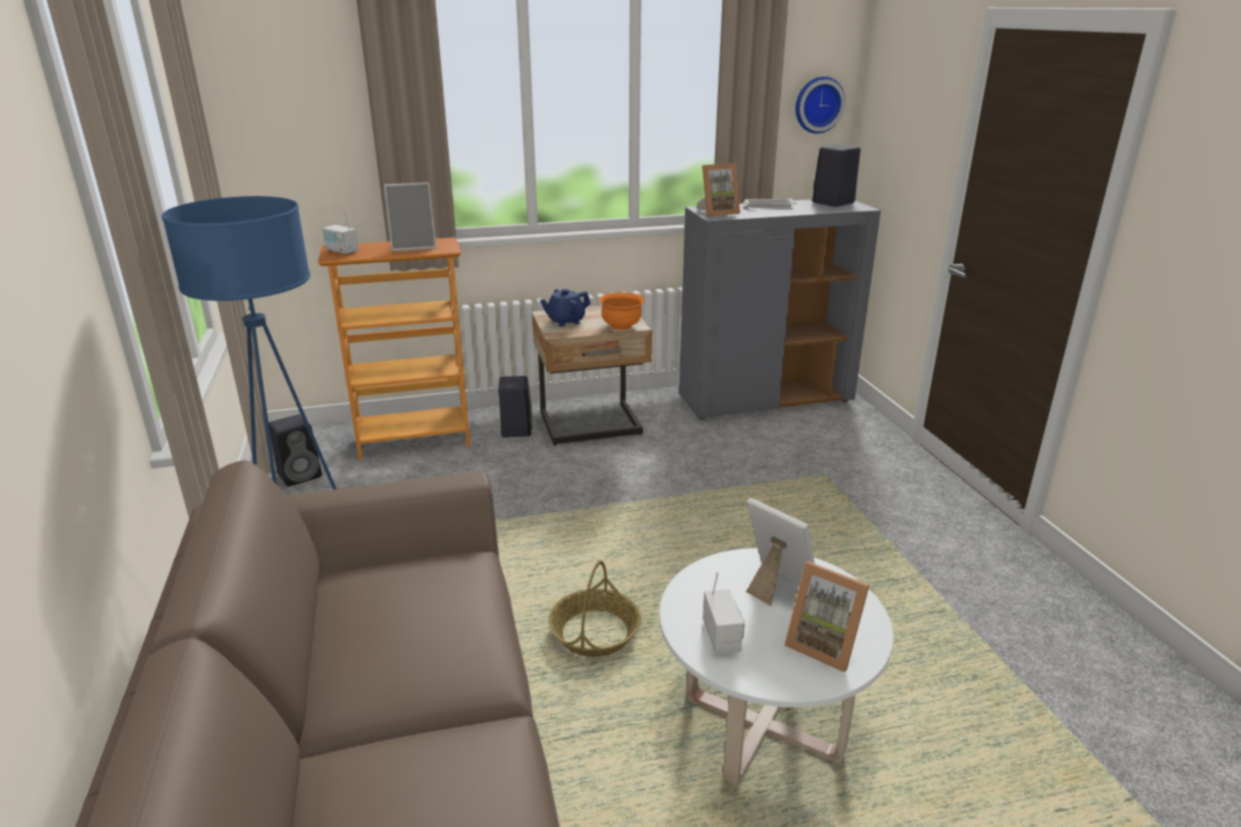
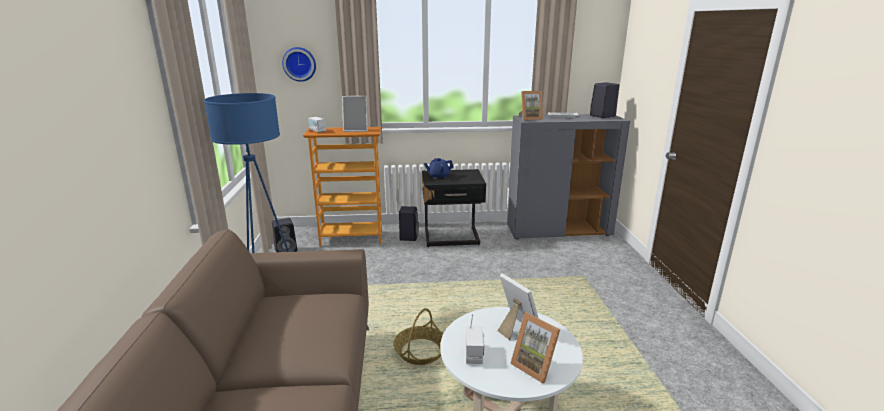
camera: 10 degrees right, 5 degrees down
(592, 426) = (452, 238): beige nightstand -> black nightstand
(621, 326) = (469, 180): orange bowl -> none
(818, 104) = (596, 59): wall clock -> wall clock (299, 64)

